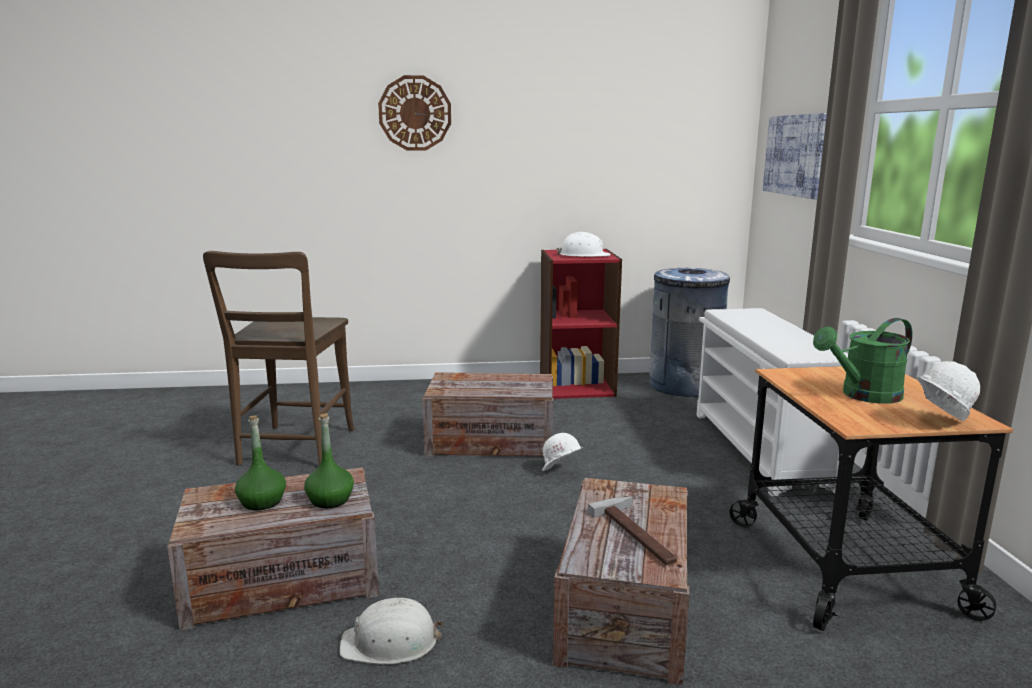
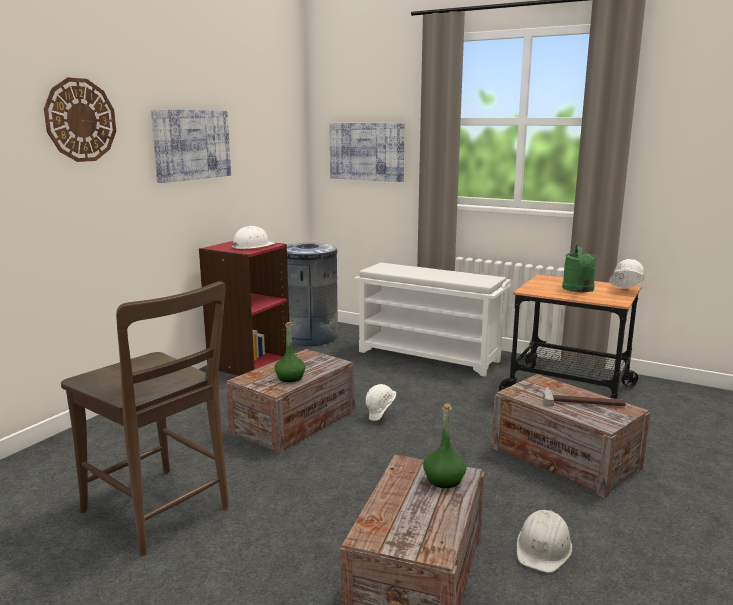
camera: 55 degrees left, 0 degrees up
(262, 502) = (416, 509): green bottle -> green bottle (290, 378)
(549, 139) = (192, 144): none -> picture

